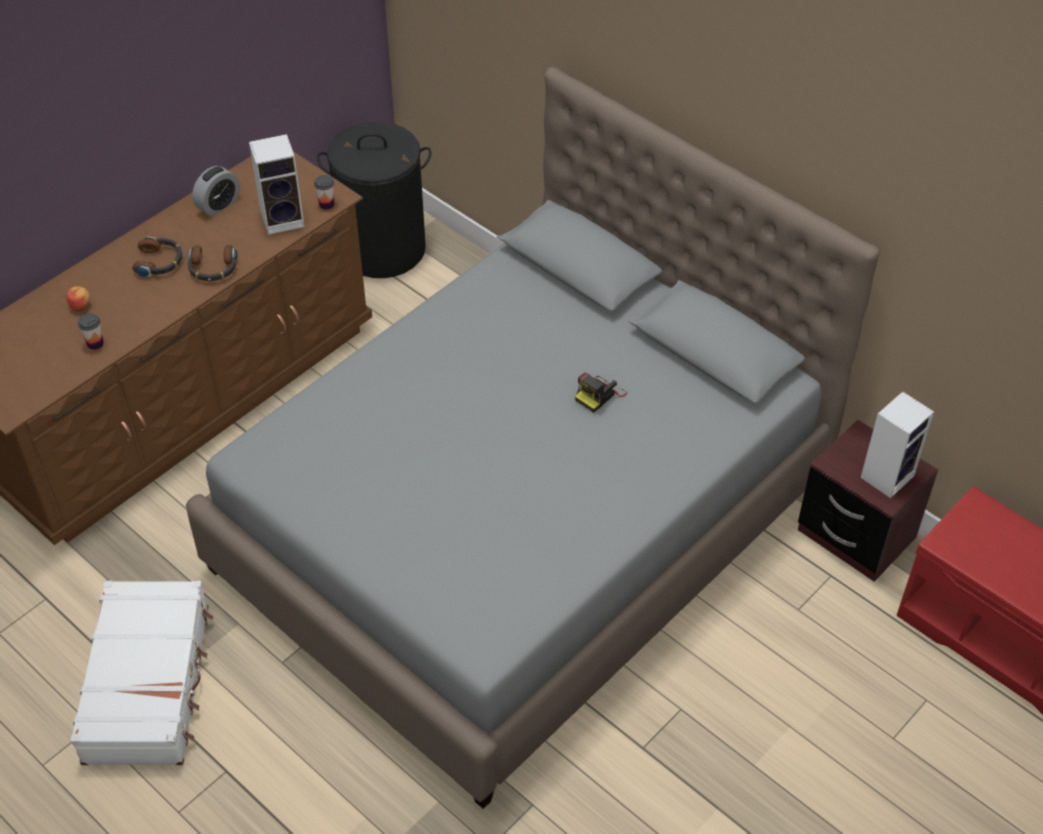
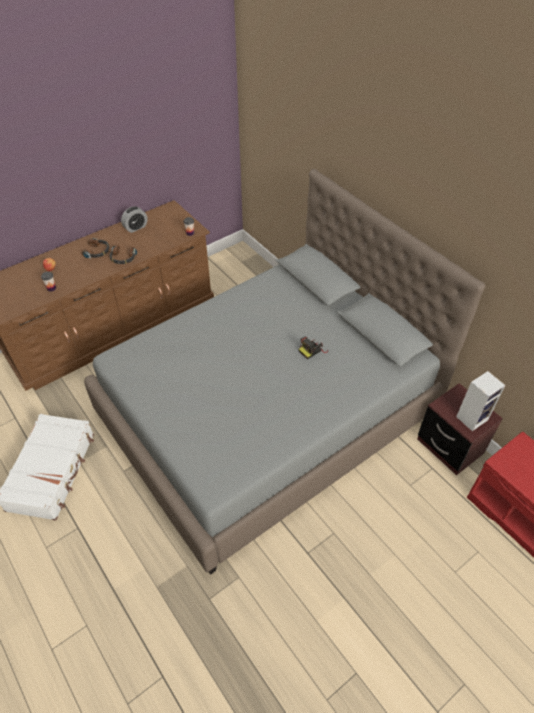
camera: 10 degrees right, 0 degrees up
(284, 219) = (166, 238): speaker -> none
(383, 249) = (228, 265): black laundry basket -> none

